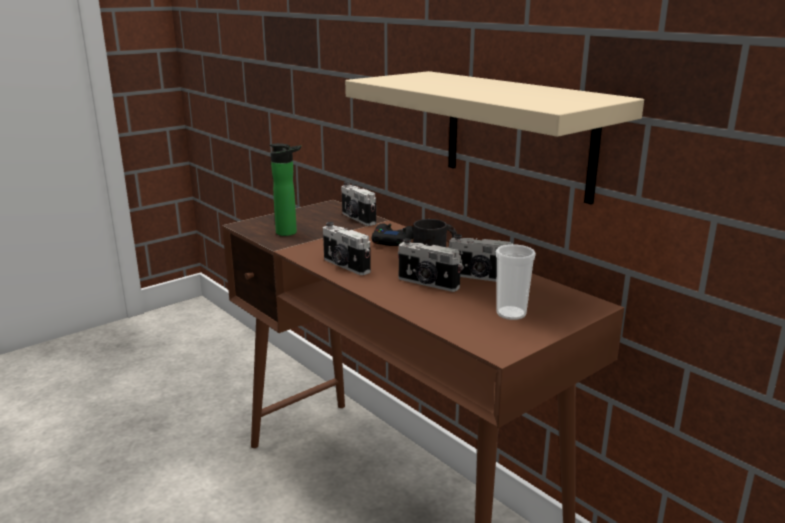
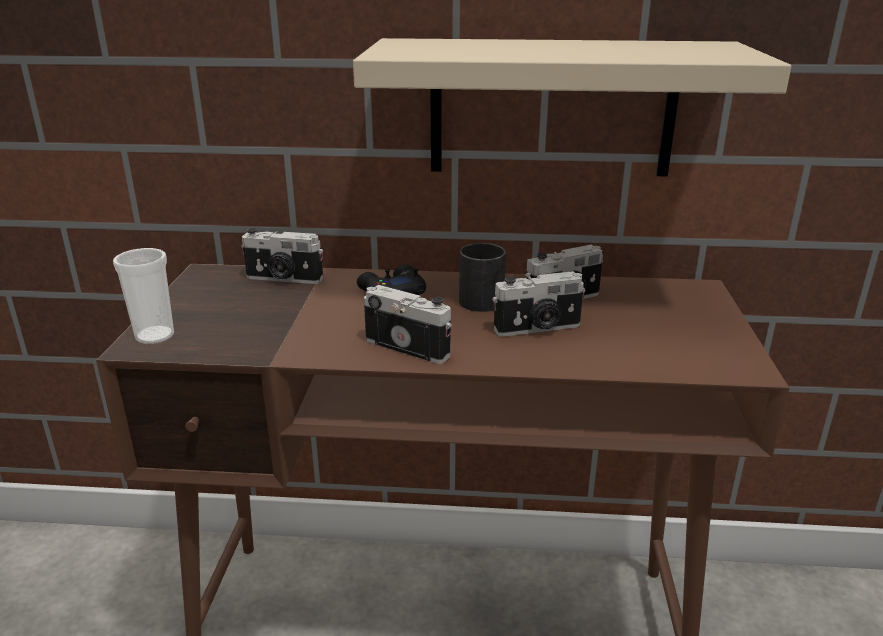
camera: 45 degrees left, 5 degrees up
(289, 232) = (235, 331): bottle -> none
(345, 266) = (409, 346): camera -> camera turned 150 degrees counterclockwise
(511, 314) = (672, 327): cup -> cup (155, 336)

